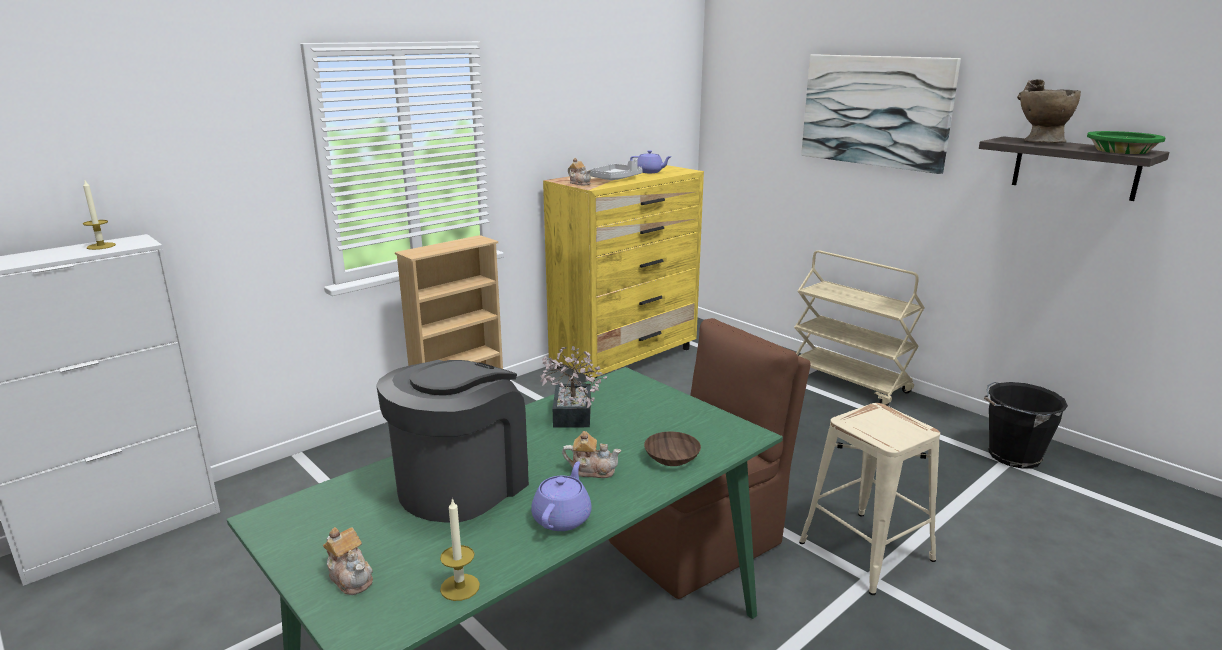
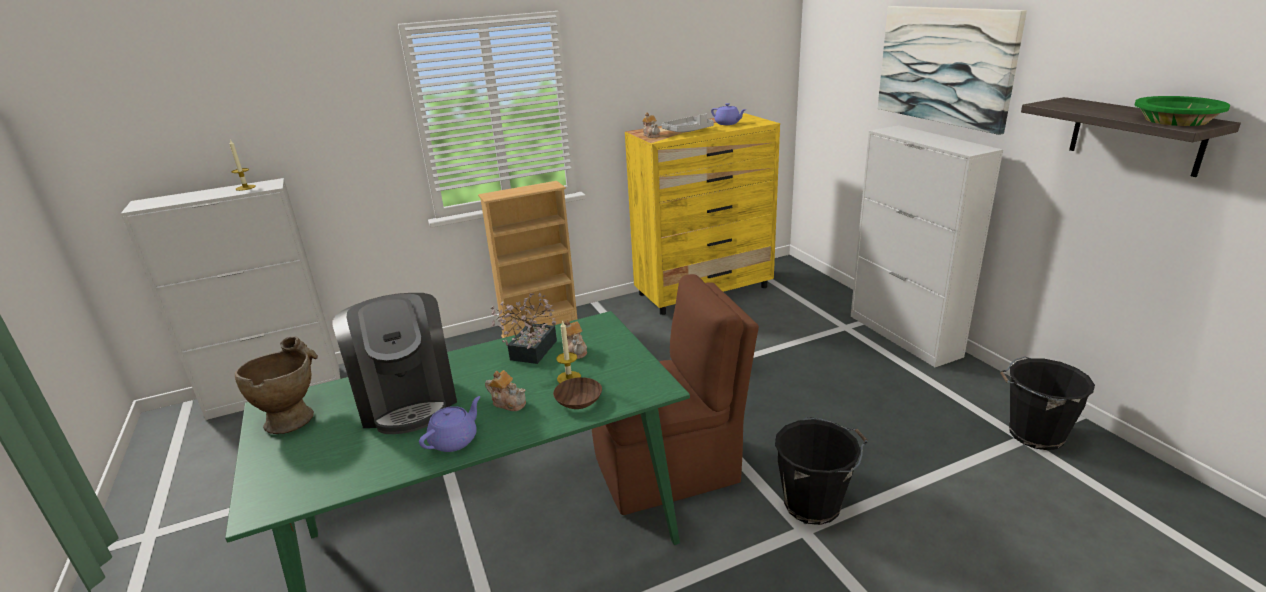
camera: 20 degrees right, 5 degrees up
(351, 577) = (283, 462): teapot -> teapot (575, 350)
(460, 587) = (343, 484): candle -> candle (569, 378)
(462, 484) = (408, 400): coffee machine -> coffee machine turned 105 degrees clockwise
(849, 382) = (904, 336): beige cart -> white cabinet
(865, 551) = (814, 504): beige stool -> black bucket
(1037, 142) = (1089, 106): beige vase -> beige vase (293, 416)

